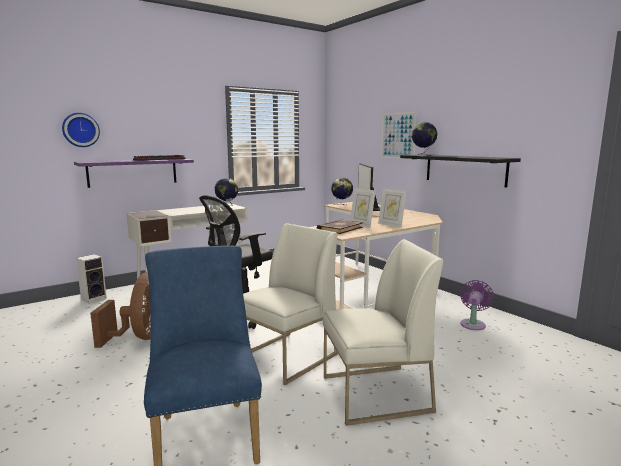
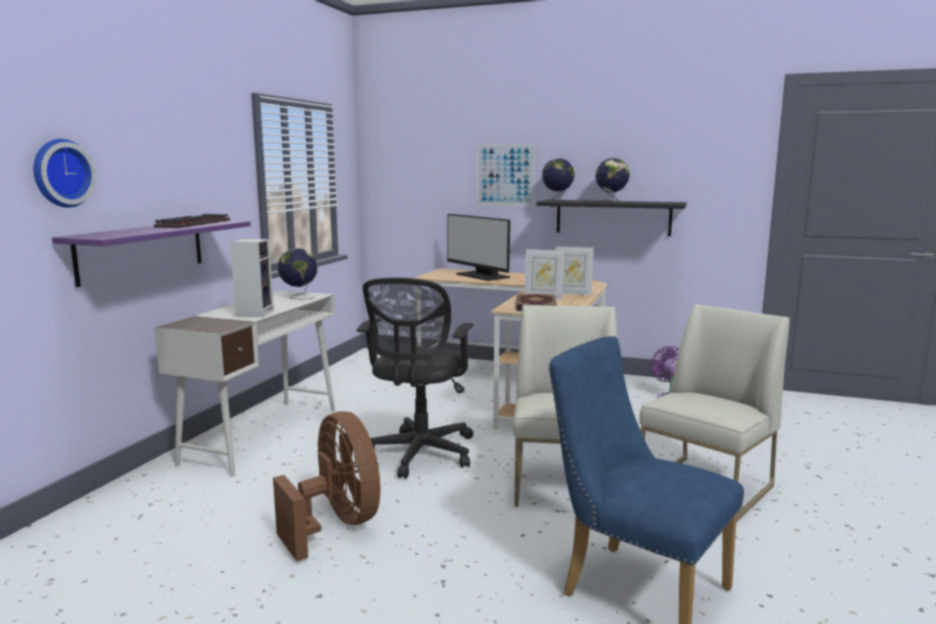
camera: 35 degrees left, 0 degrees up
(94, 298) = (121, 500): speaker -> speaker (254, 313)
(341, 205) = (437, 276): globe -> globe (611, 201)

